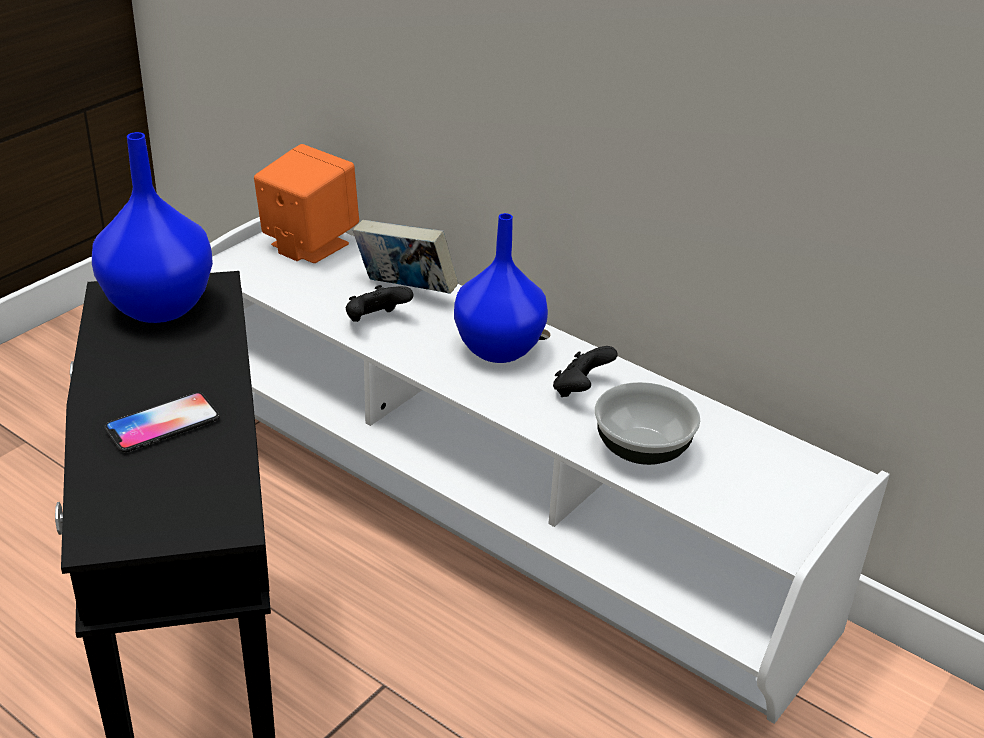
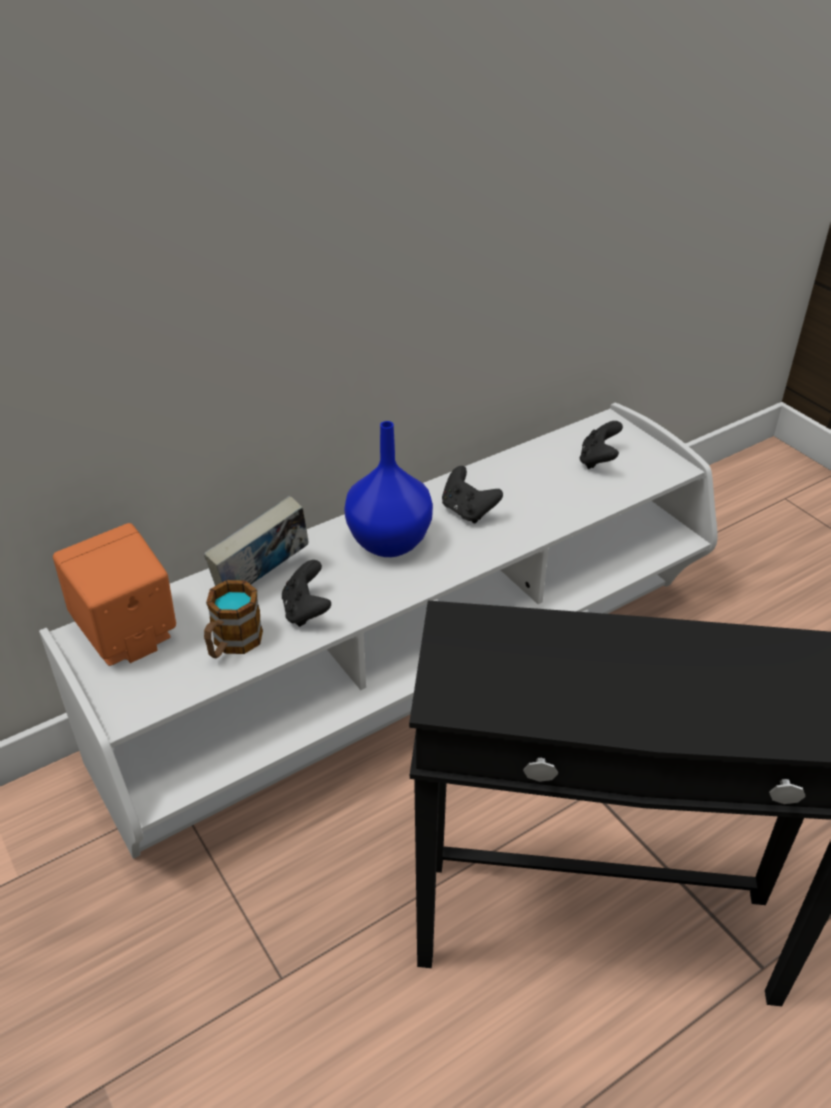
camera: 70 degrees left, 5 degrees up
(159, 305) = (481, 665): blue vase -> none
(162, 424) = (701, 680): phone -> none
(318, 293) = (232, 644): none -> mug
(641, 448) = (553, 499): bowl -> none
(748, 475) = (598, 460): none -> black game controller

